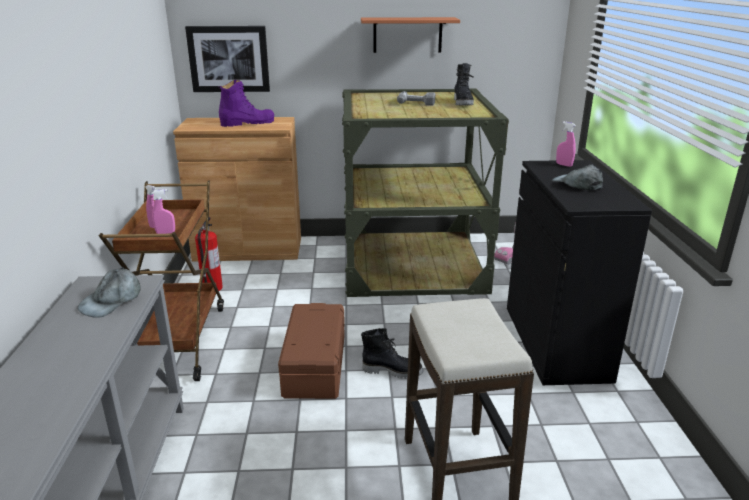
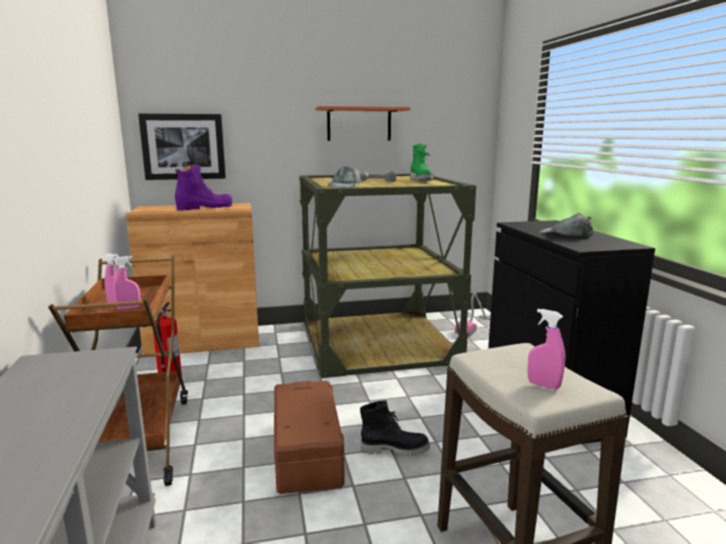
camera: 10 degrees left, 10 degrees down
(112, 300) = (71, 378): grey cap -> grey cap (345, 185)
(463, 103) = (421, 180): black boot -> green boot
(564, 165) = (538, 223): pink spray bottle -> pink spray bottle (543, 385)

